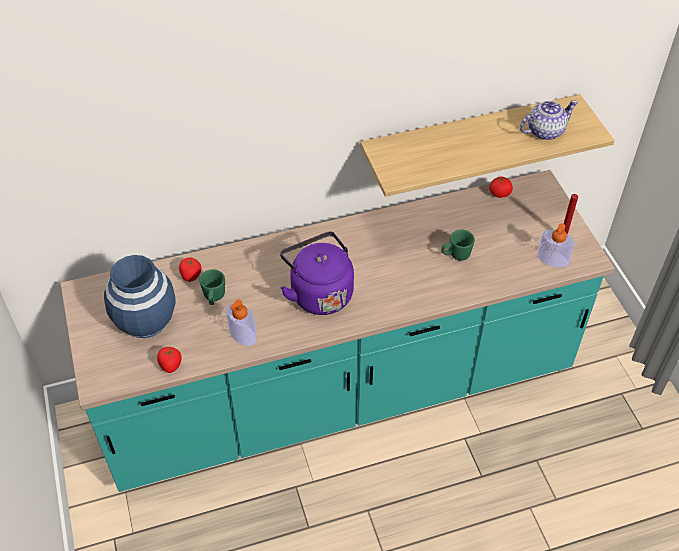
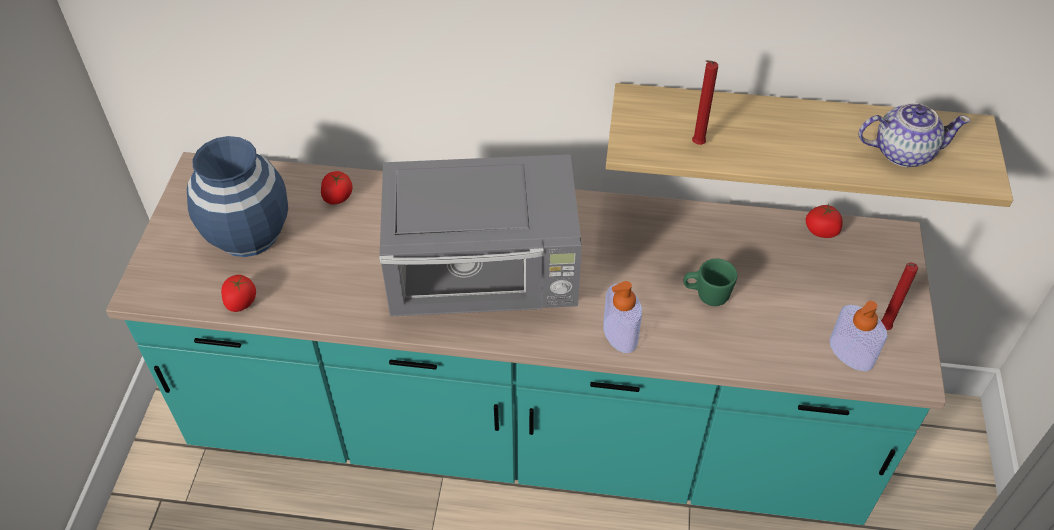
camera: 25 degrees right, 0 degrees up
(214, 298) = (348, 236): green mug -> none
(242, 334) = (353, 296): soap dispenser -> soap dispenser (620, 333)
(319, 292) = (485, 278): purple kettle -> grey microwave
(430, 164) = (696, 145): none -> red candle

